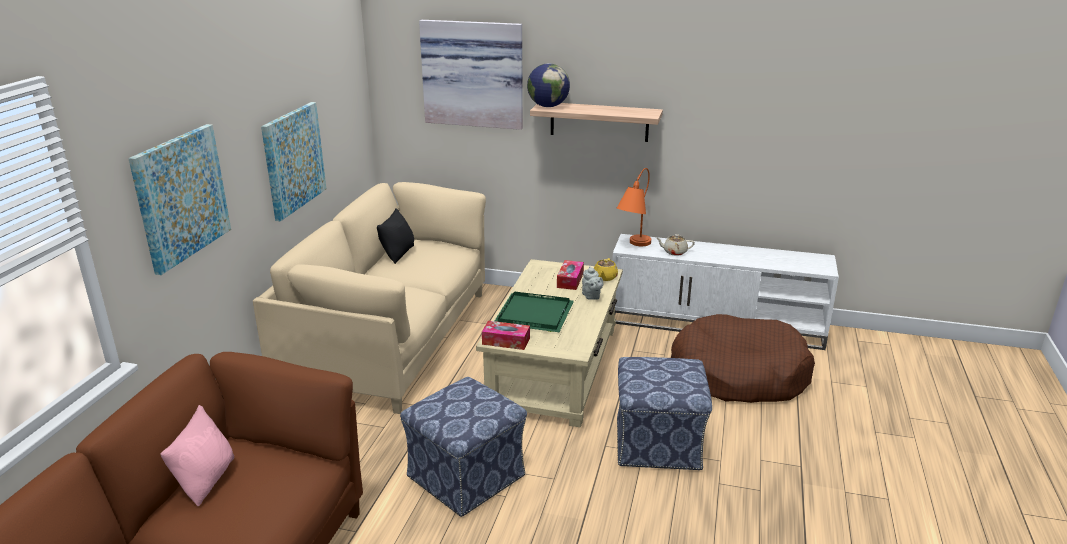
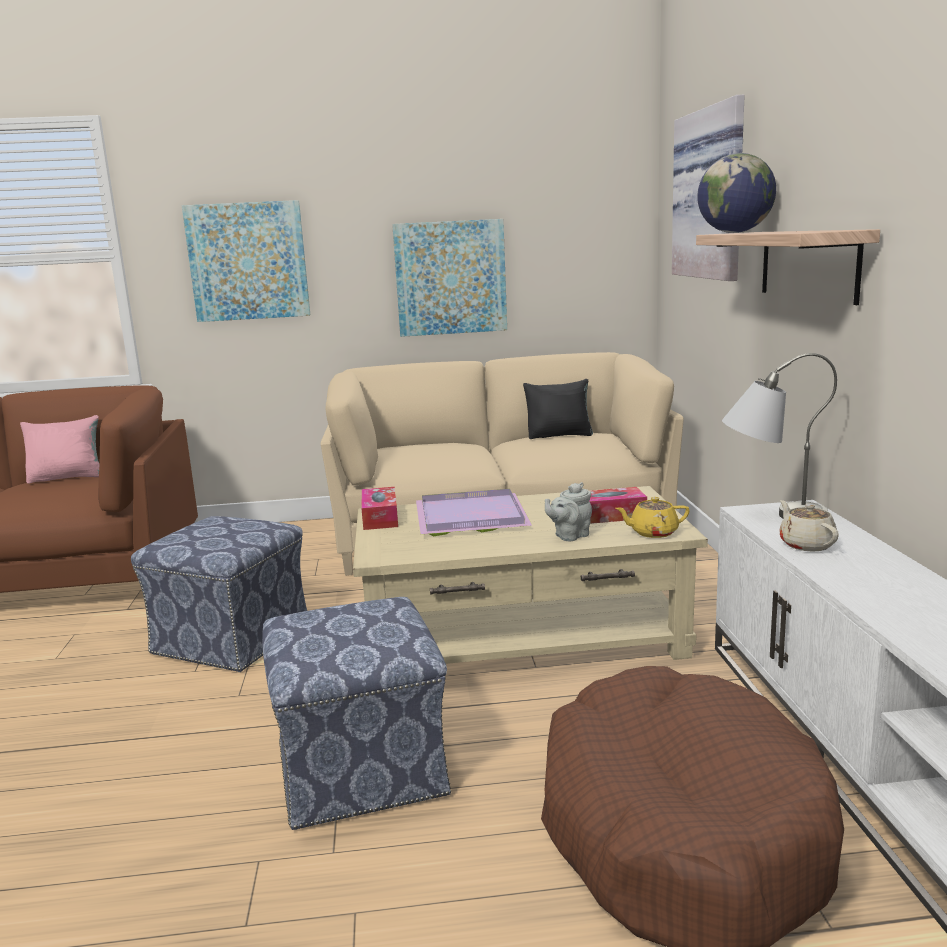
camera: 70 degrees right, 10 degrees down
(535, 315) = (469, 518): green tray -> purple tray
(633, 247) = (769, 514): orange table lamp -> grey table lamp

